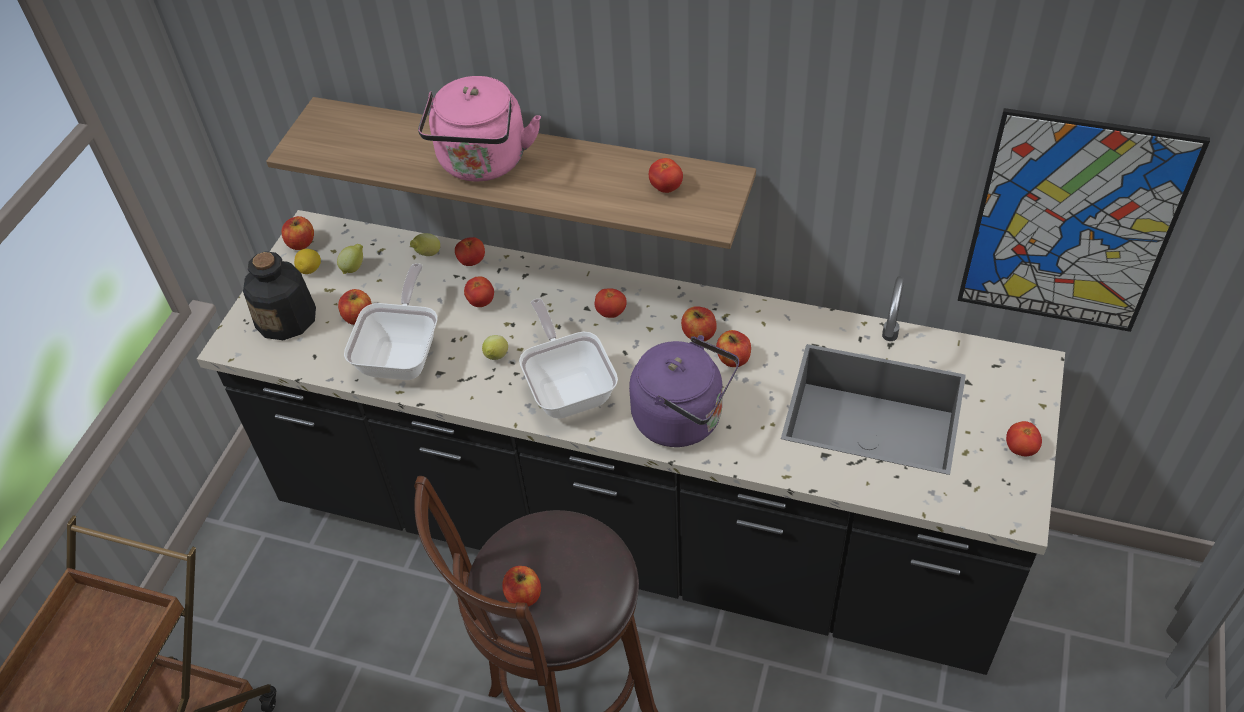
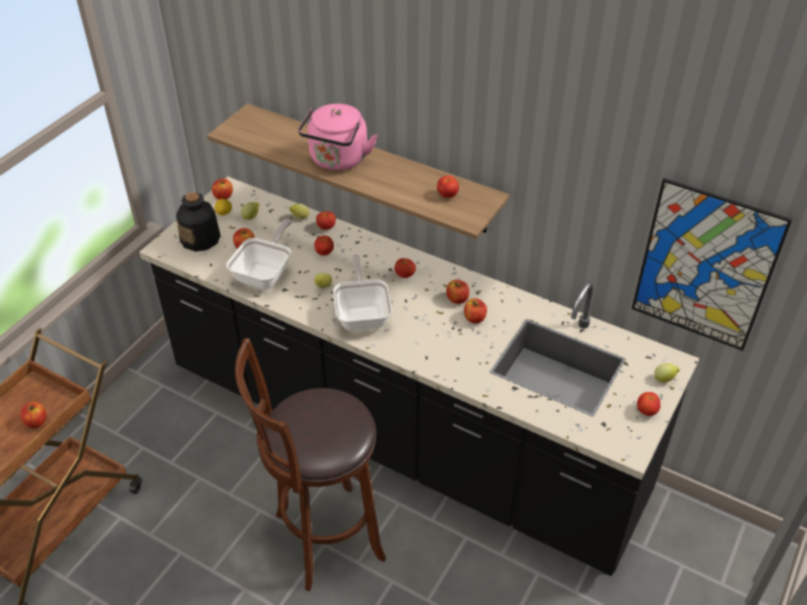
camera: 10 degrees right, 5 degrees down
(523, 595) = (297, 433): apple -> apple (36, 421)
(683, 419) = (430, 348): purple kettle -> none
(1029, 394) = (664, 379): none -> lemon

